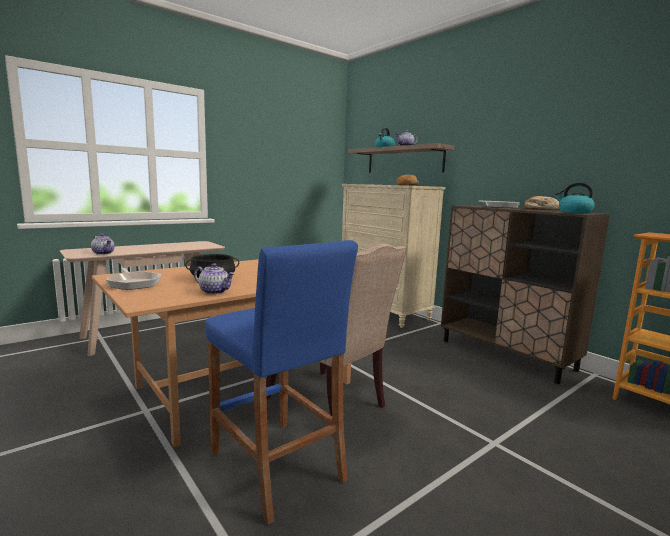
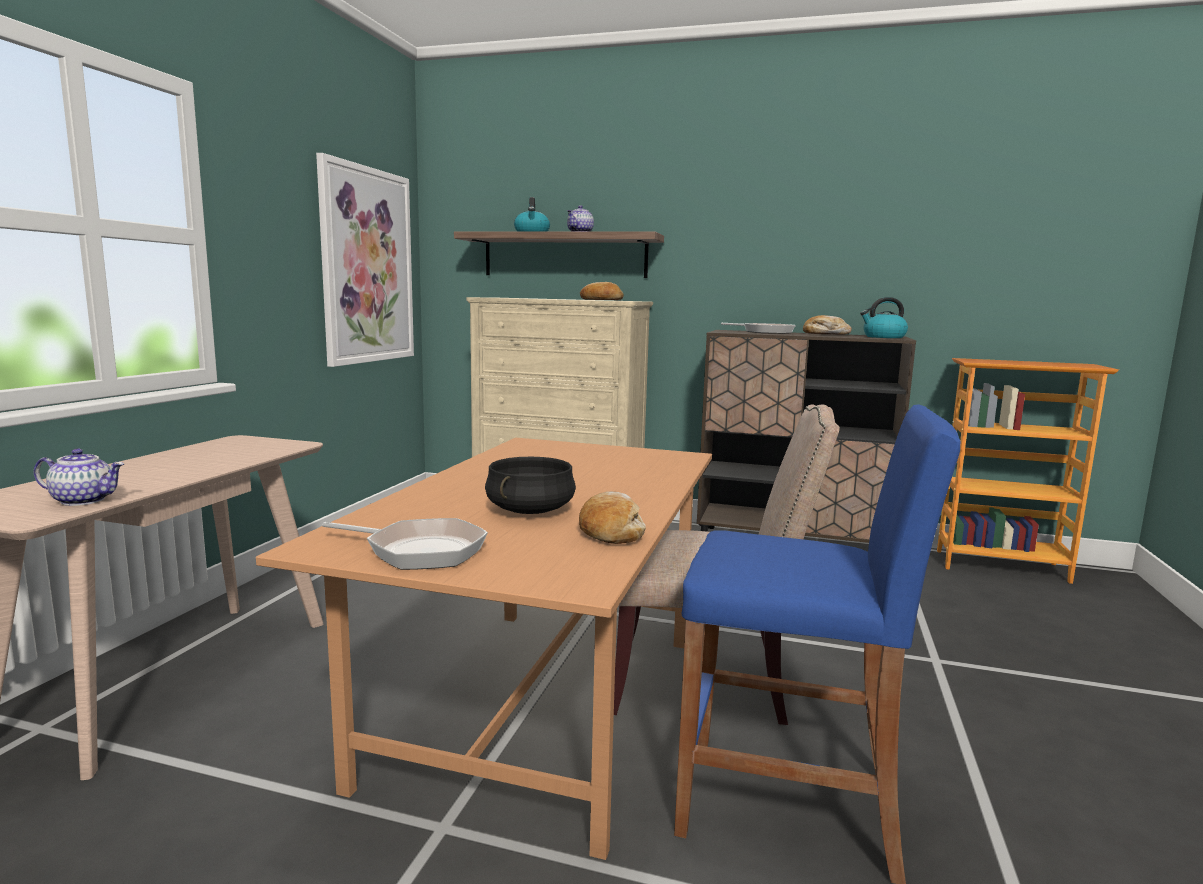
camera: 35 degrees left, 0 degrees up
(215, 291) = (610, 531): teapot -> bread
(304, 168) = (367, 266): none -> picture

